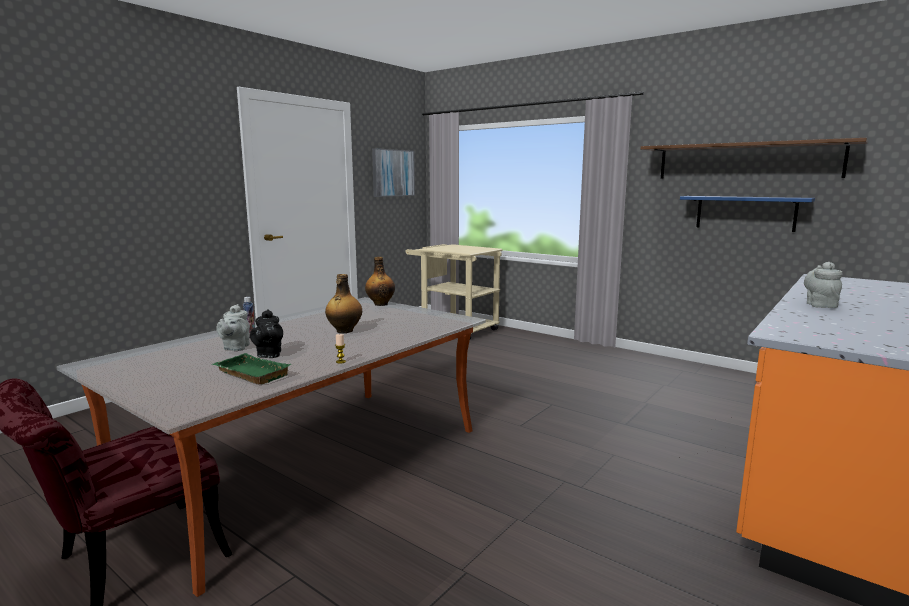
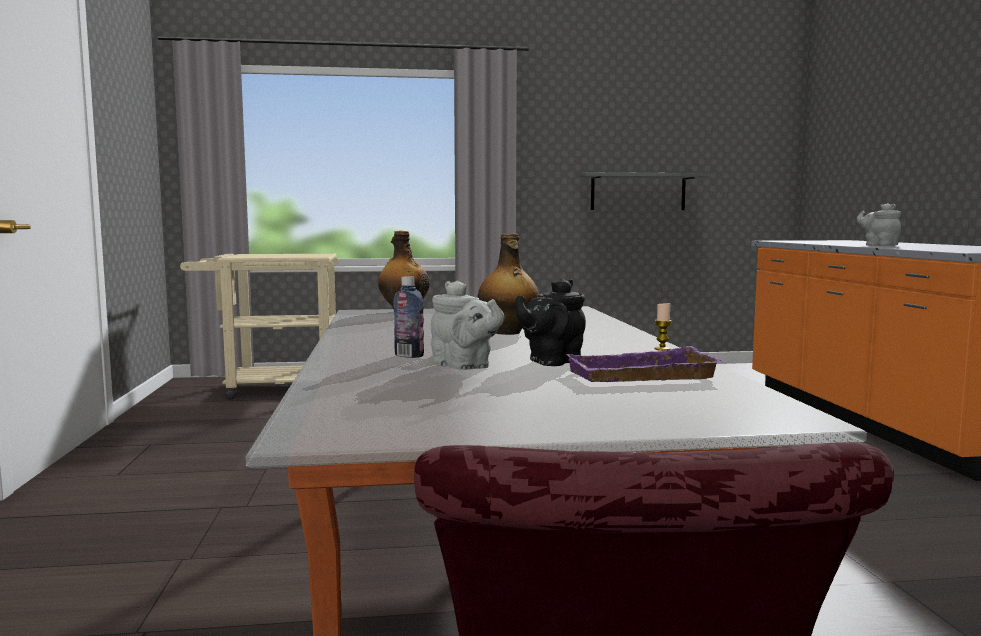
camera: 45 degrees left, 5 degrees down
(249, 374) = (641, 377): green tray -> purple tray
(269, 355) = (551, 362): black teapot -> black teapot turned 105 degrees clockwise
(393, 173) = (131, 130): picture -> none
(745, 213) = (638, 192): blue shelf -> grey shelf
(746, 161) = (635, 136): brown shelf -> none

